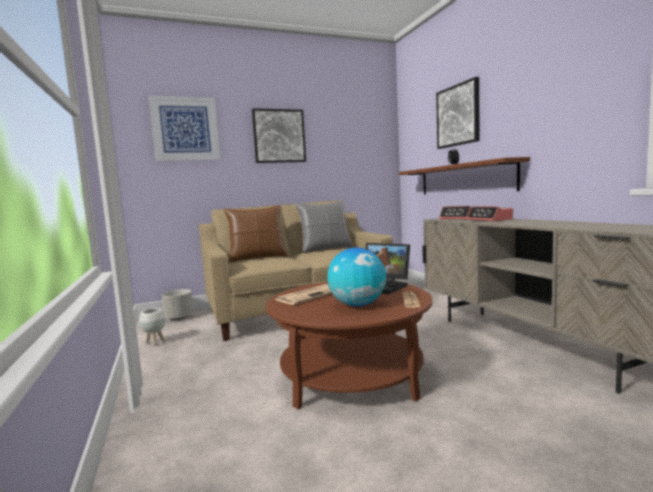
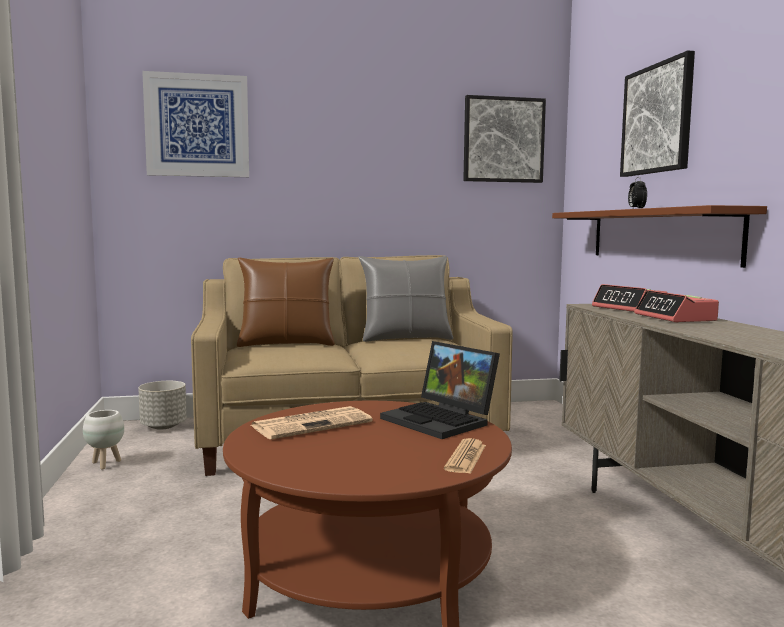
camera: 10 degrees right, 0 degrees up
(279, 136) = (350, 142): picture -> picture (503, 140)
(357, 305) = (370, 454): globe -> none

